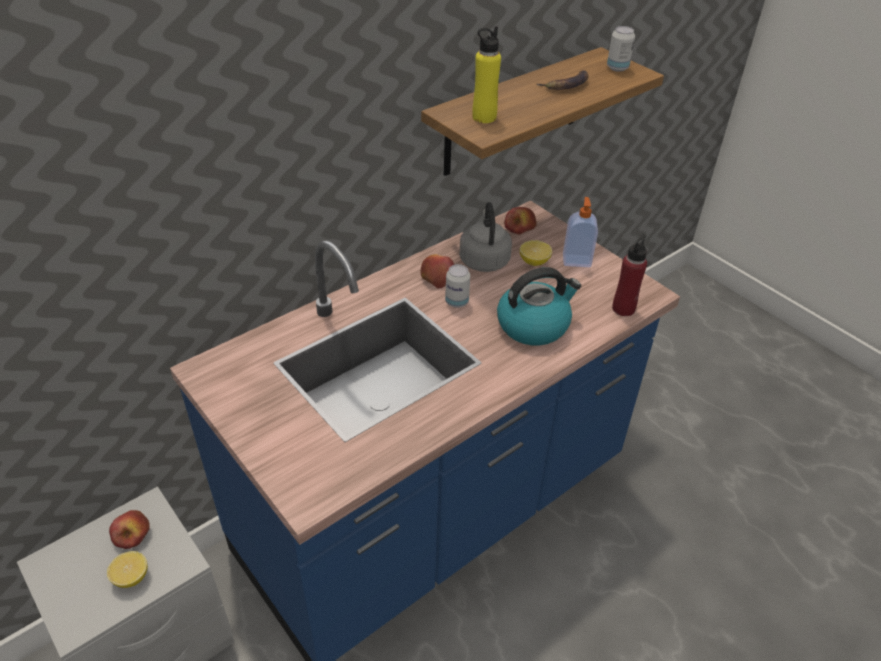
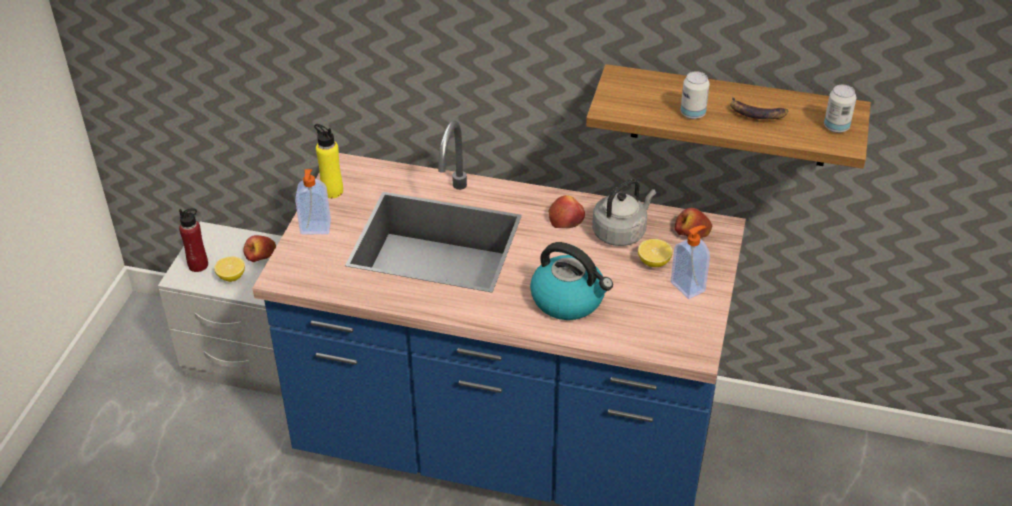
camera: 55 degrees right, 0 degrees up
(267, 436) = (315, 228): none -> soap dispenser
(456, 302) = (547, 244): can -> can (692, 114)
(484, 117) = (635, 96): yellow bottle -> yellow bottle (332, 191)
(623, 308) = (653, 344): red bottle -> red bottle (198, 265)

